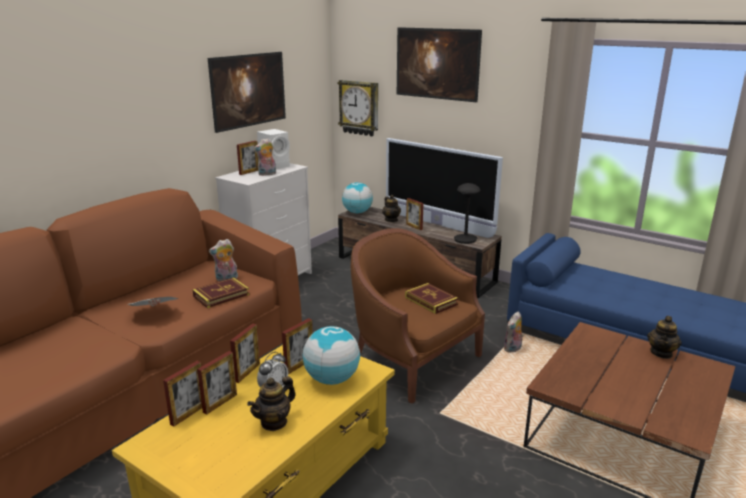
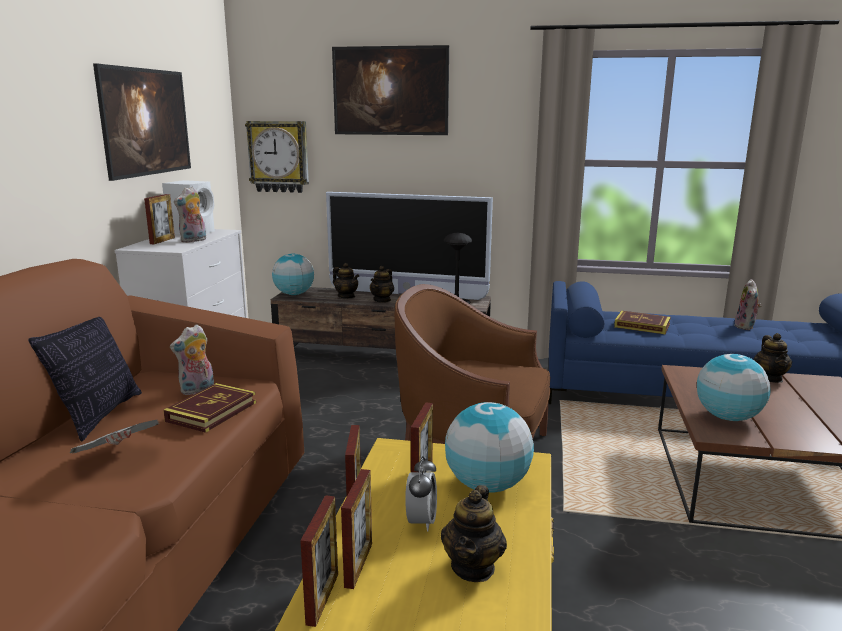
camera: 25 degrees left, 5 degrees down
(166, 285) = (99, 415): none -> pillow
(414, 227) = (382, 300): picture frame -> teapot
(431, 301) = (493, 371): book -> book (642, 326)
(513, 349) = (572, 419): plush toy -> plush toy (746, 327)
(577, 376) = (728, 417): none -> globe

